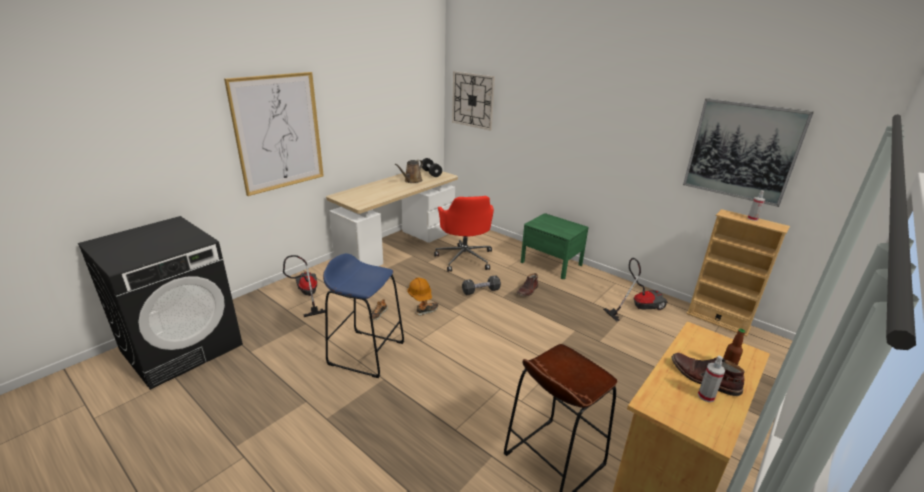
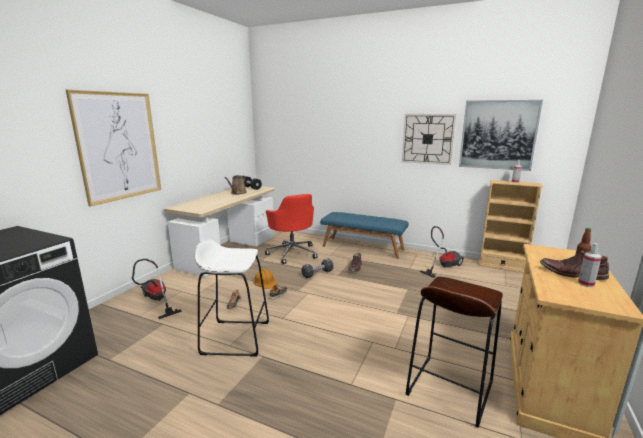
camera: 15 degrees left, 10 degrees down
(366, 353) = (236, 337): blue stool -> white stool
(473, 100) = (279, 127): wall clock -> wall clock (427, 139)
(551, 263) = (363, 247): green nightstand -> blue bench

